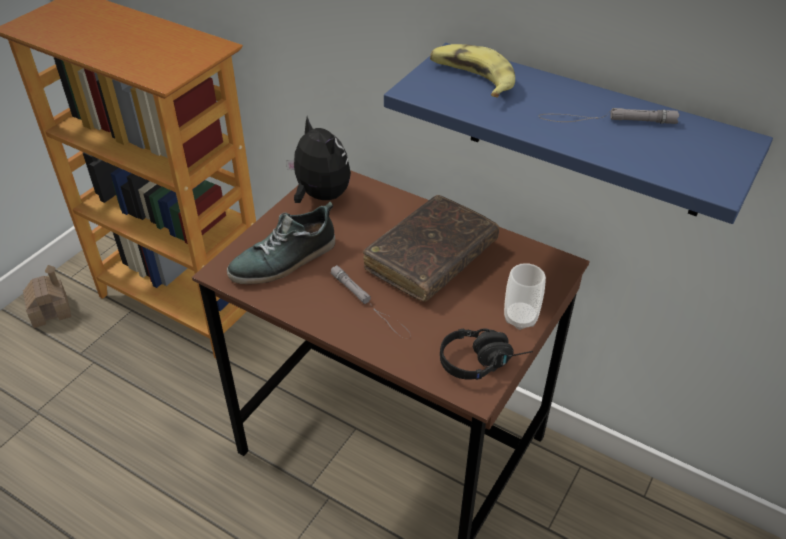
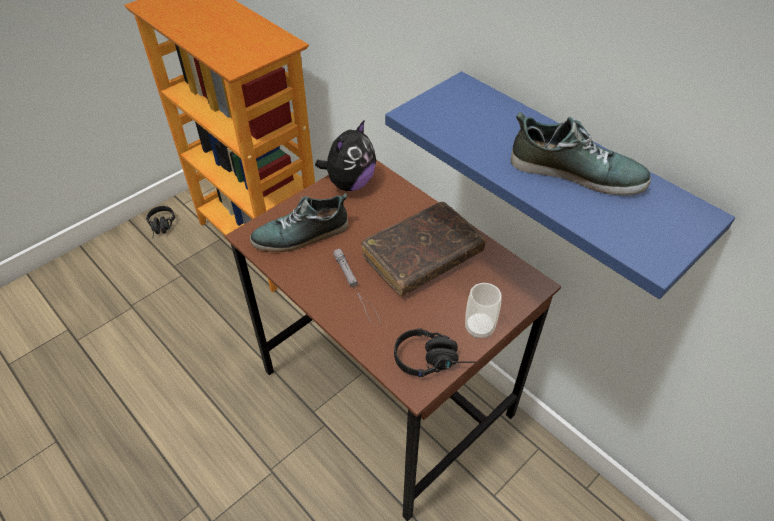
camera: 15 degrees right, 5 degrees up
(50, 310) = (162, 227): toy house -> black headphones
(320, 196) = (350, 183): plush toy -> plush toy turned 60 degrees clockwise
(471, 79) = (468, 110): banana -> none
(606, 120) = (576, 171): grey flashlight -> shoe

